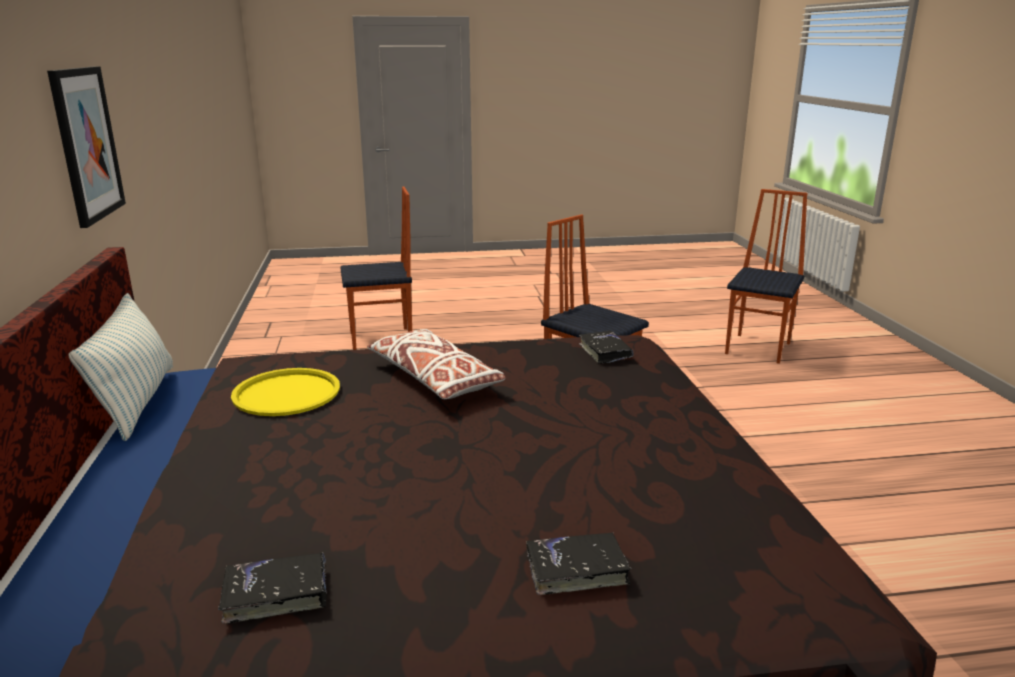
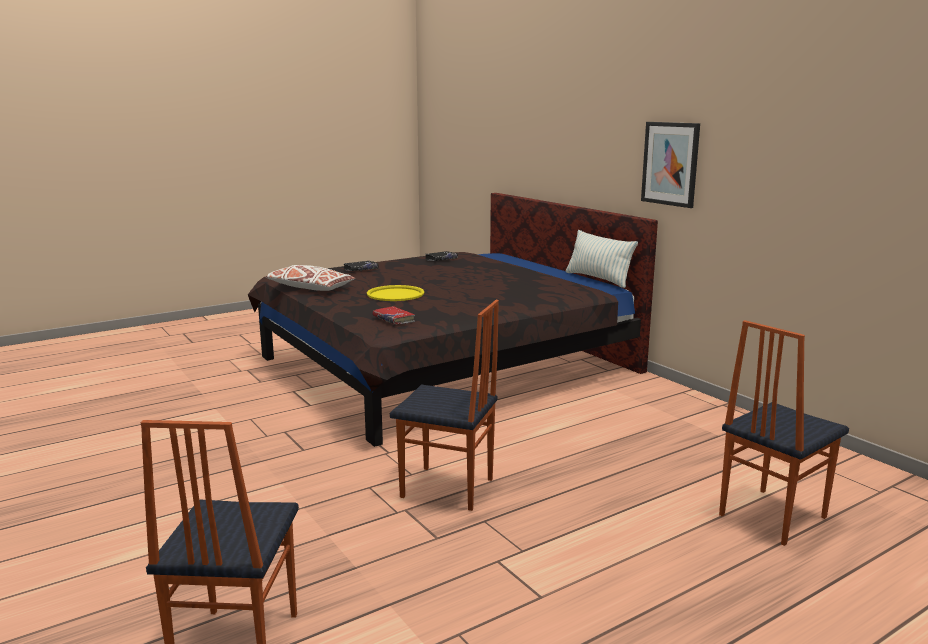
camera: 155 degrees right, 5 degrees down
(286, 393) = (537, 285): yellow tray -> yellow tray (395, 294)
(435, 379) = (477, 297): white pillow -> white pillow (310, 287)
(605, 352) = (393, 320): black book -> red book

